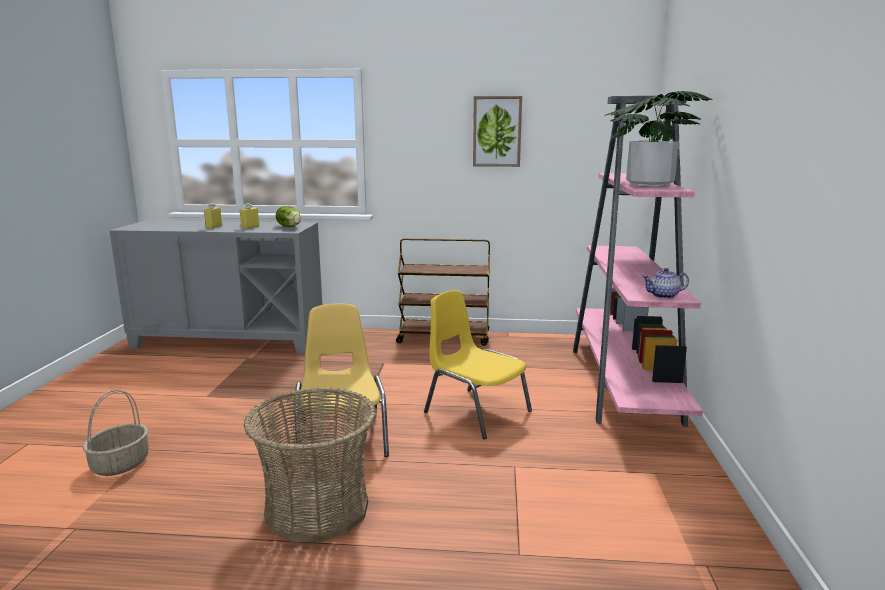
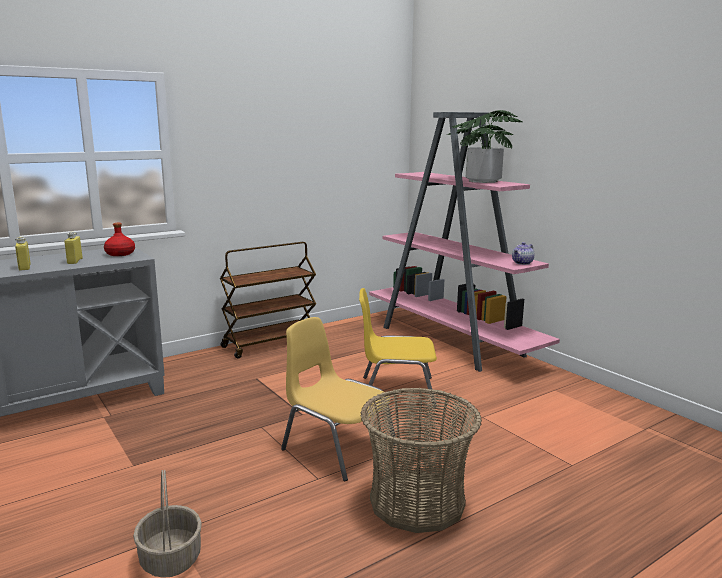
camera: 40 degrees left, 0 degrees up
(290, 227) = (120, 254): lettuce -> red bottle
(497, 131) = (296, 139): picture -> none

